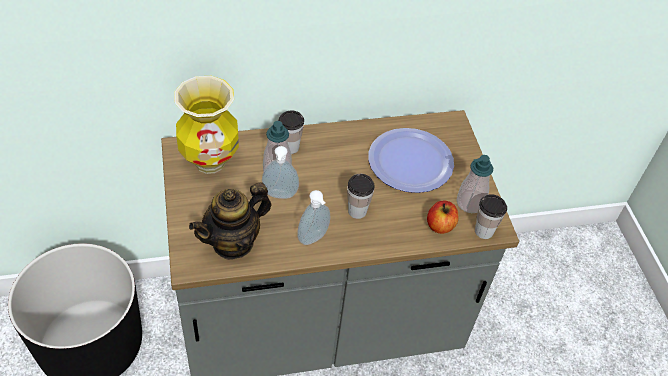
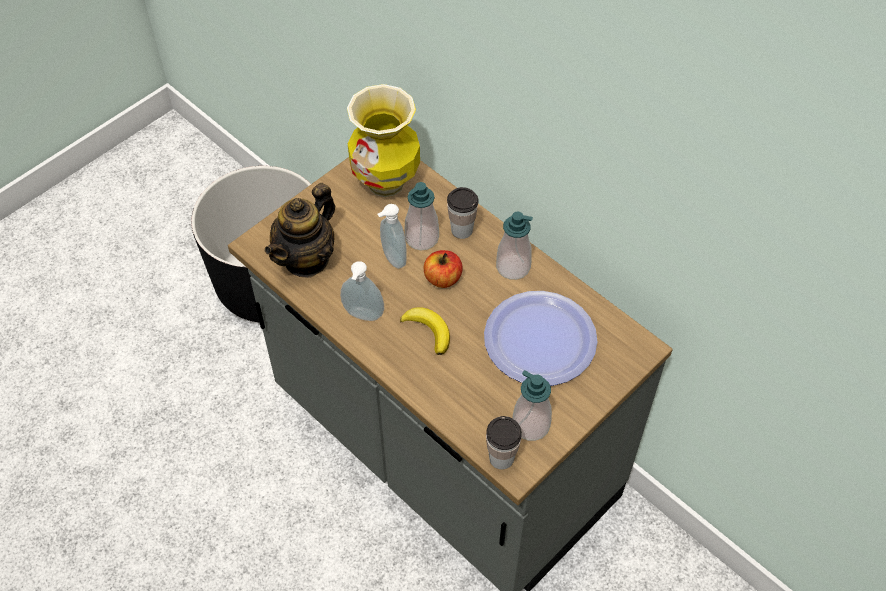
camera: 60 degrees right, 5 degrees up
(233, 242) = (307, 258): teapot -> teapot turned 75 degrees counterclockwise
(343, 141) = (513, 267): none -> soap dispenser
(357, 211) = (428, 331): cup -> banana
(440, 226) = (473, 413): apple -> apple (443, 278)

